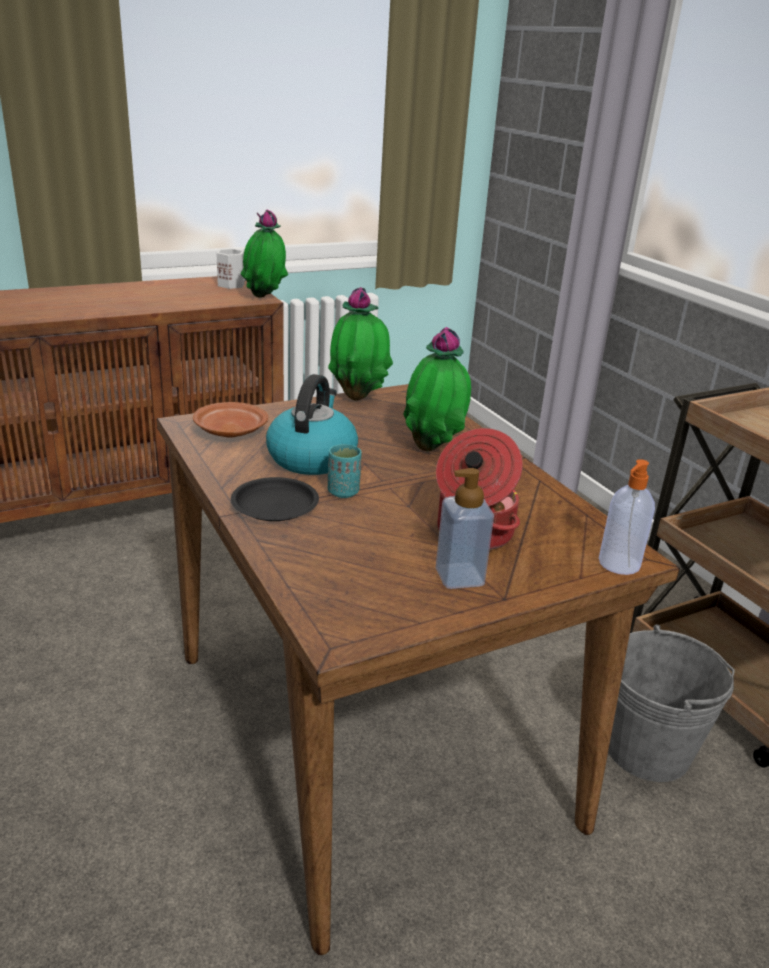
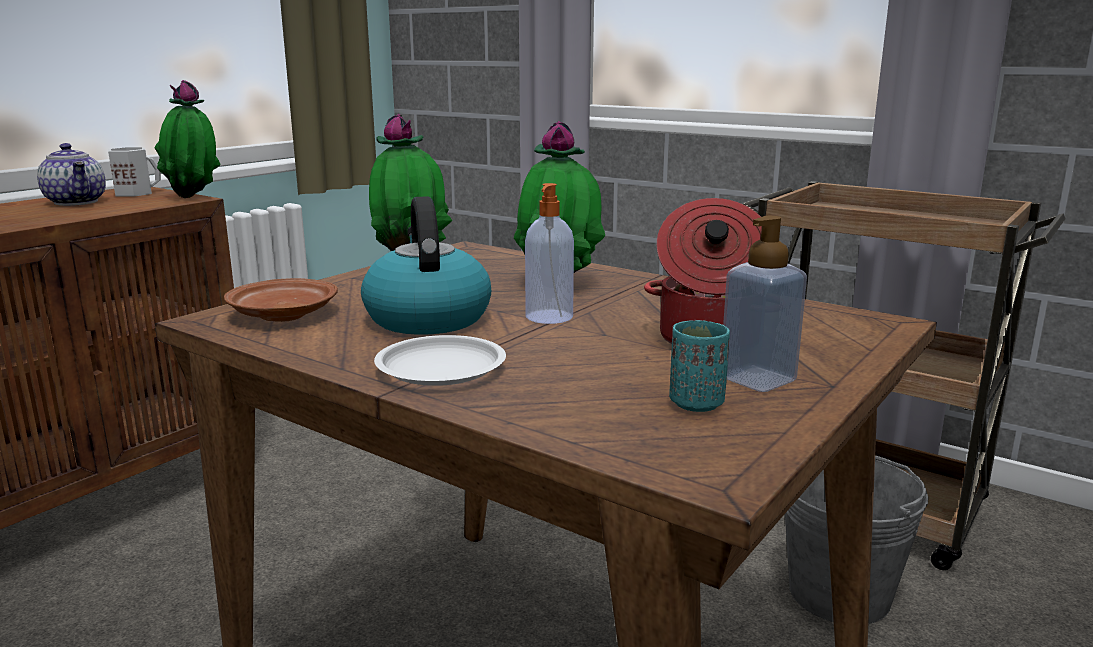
camera: 25 degrees left, 10 degrees down
(190, 289) = (78, 202): none -> teapot
(274, 505) = (440, 368): black plate -> white plate
(343, 492) = (511, 338): turquoise cup -> turquoise cup (696, 403)
(618, 564) = (885, 331): soap dispenser -> soap dispenser (548, 317)

